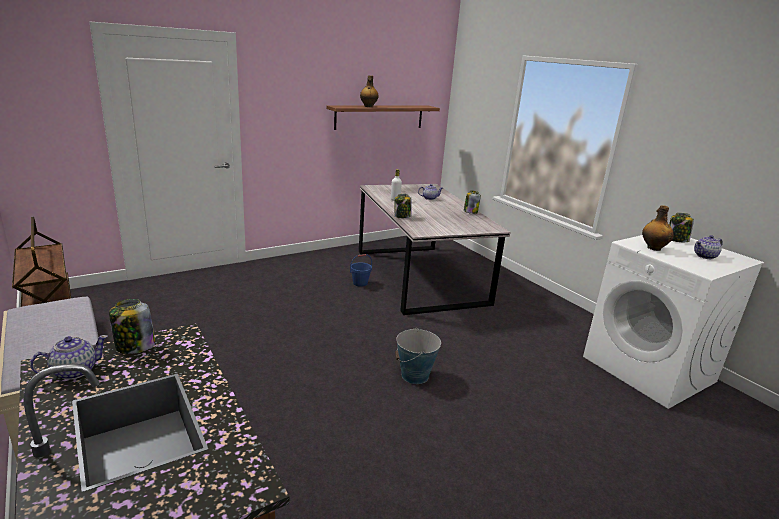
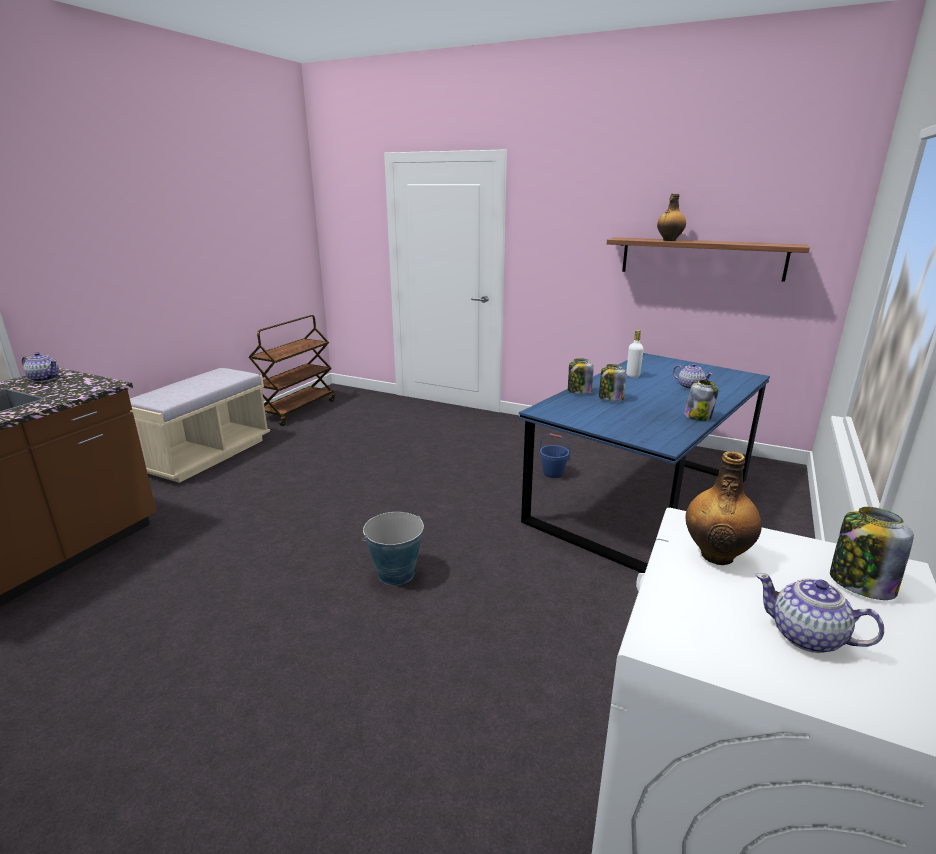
camera: 60 degrees right, 0 degrees up
(134, 346) = (84, 380): jar -> jar (610, 398)
(418, 276) = (639, 499): grey dining table -> blue dining table

